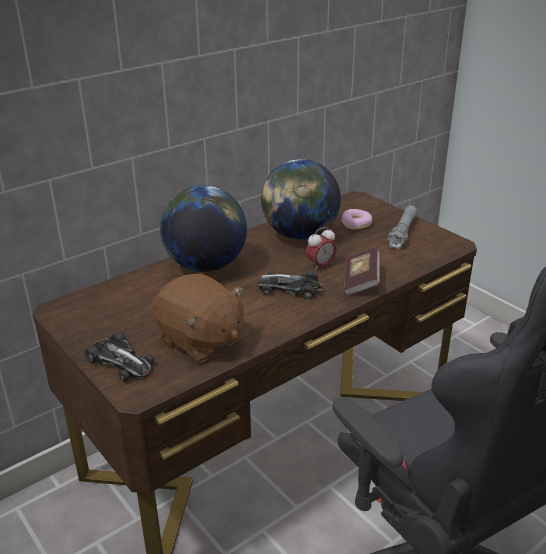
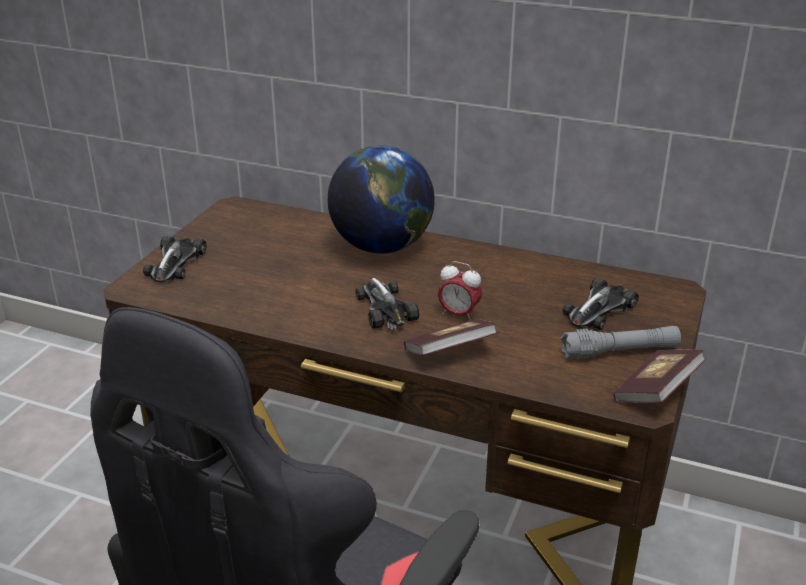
camera: 60 degrees right, 0 degrees up
(200, 341) = (238, 290): brown plush toy -> none
(300, 235) = (518, 280): globe -> none
(356, 224) = (599, 310): donut -> toy car
(446, 237) = (656, 391): none -> book

